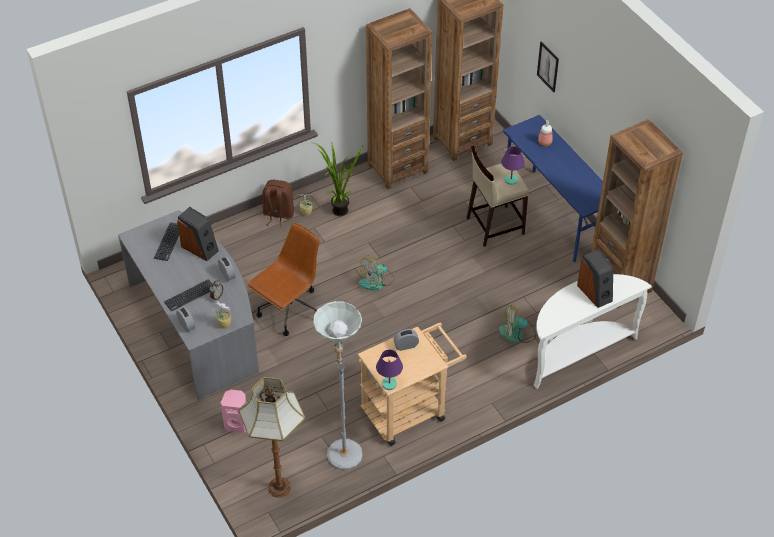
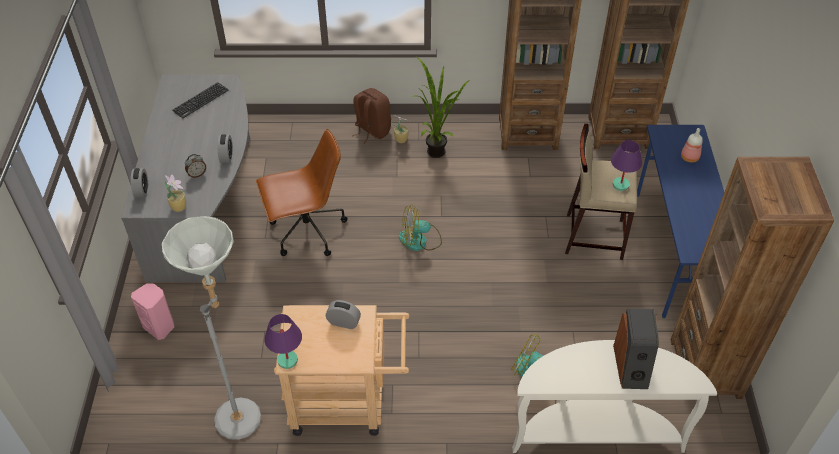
camera: 30 degrees right, 0 degrees up
(190, 295) = (172, 162): keyboard -> none
(200, 248) = (224, 119): speaker -> none
(279, 488) = (141, 422): floor lamp -> none
(548, 66) = (729, 62): picture -> none

